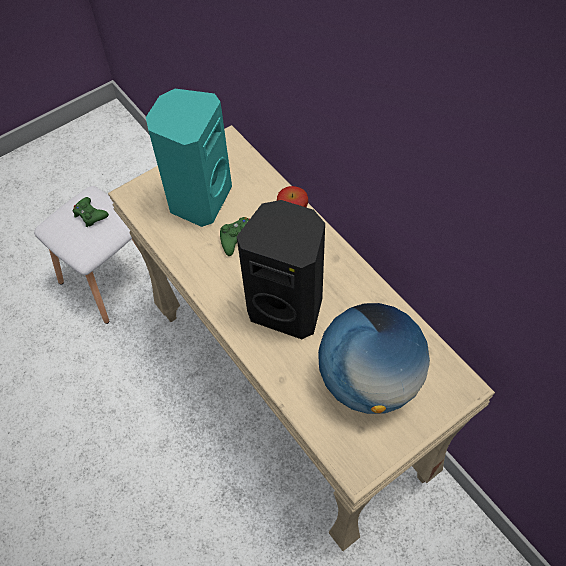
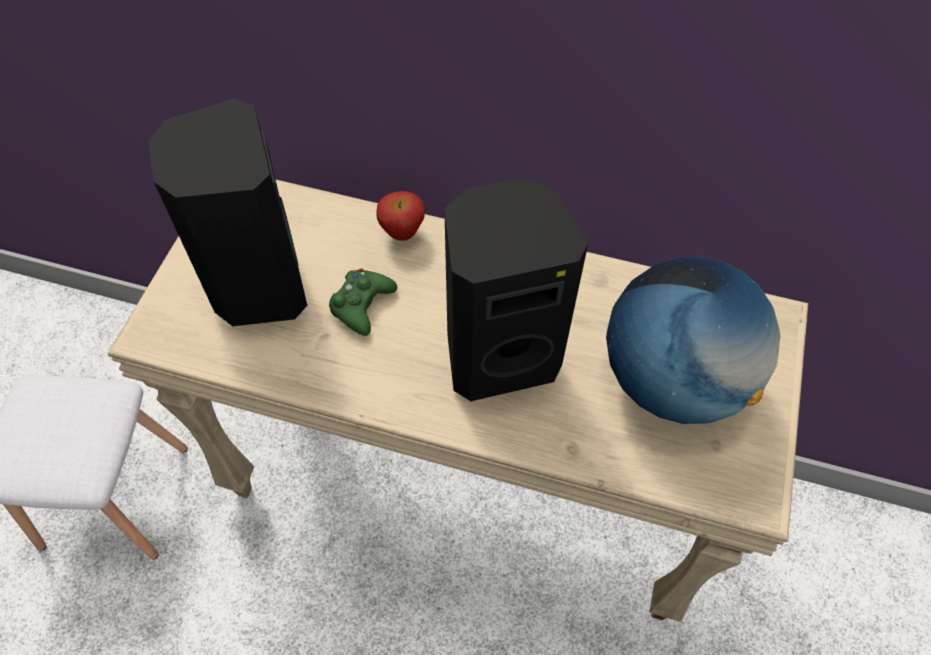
camera: 40 degrees left, 0 degrees up
(90, 215) = (52, 418): green game controller -> none
(198, 199) = (257, 286): turquoise speaker -> black speaker

